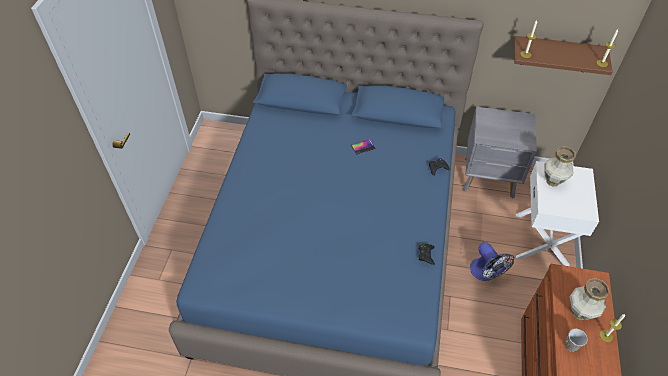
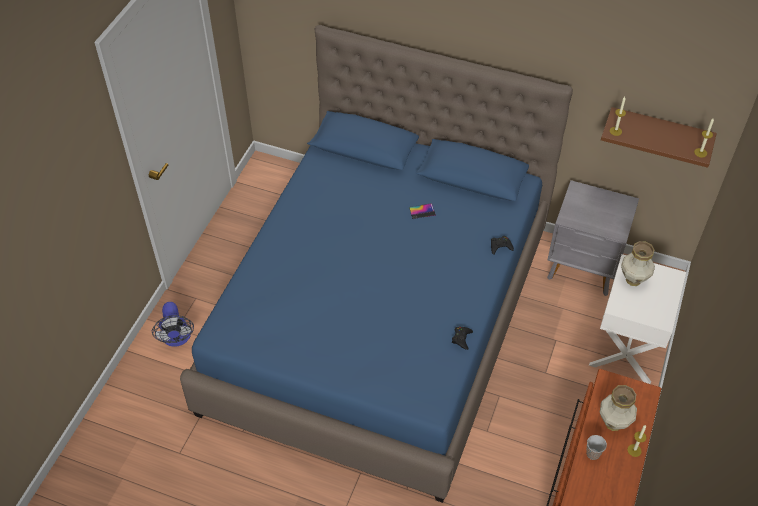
camera: 10 degrees right, 0 degrees up
(485, 273) = (548, 377): fan -> fan (177, 338)

